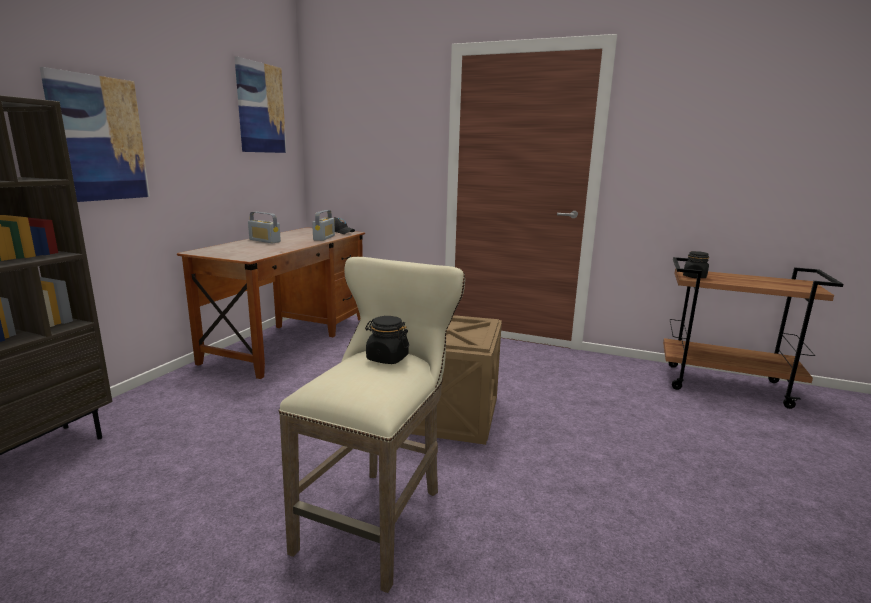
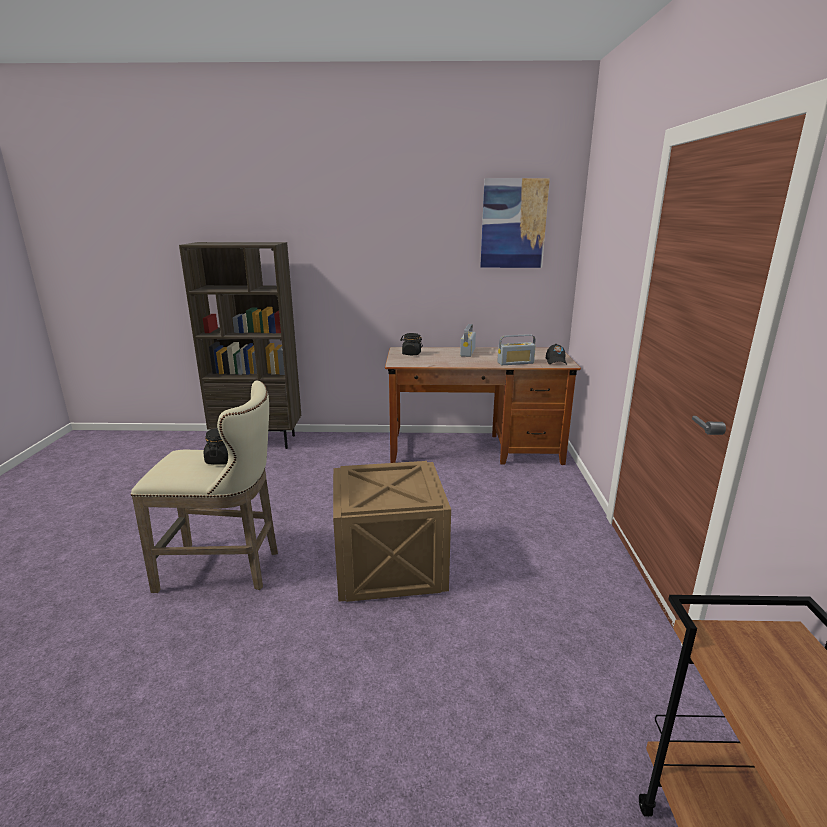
camera: 70 degrees right, 5 degrees up
(99, 139) = (343, 260): picture -> none
(694, 277) = (735, 645): black jar -> black jar (411, 354)

